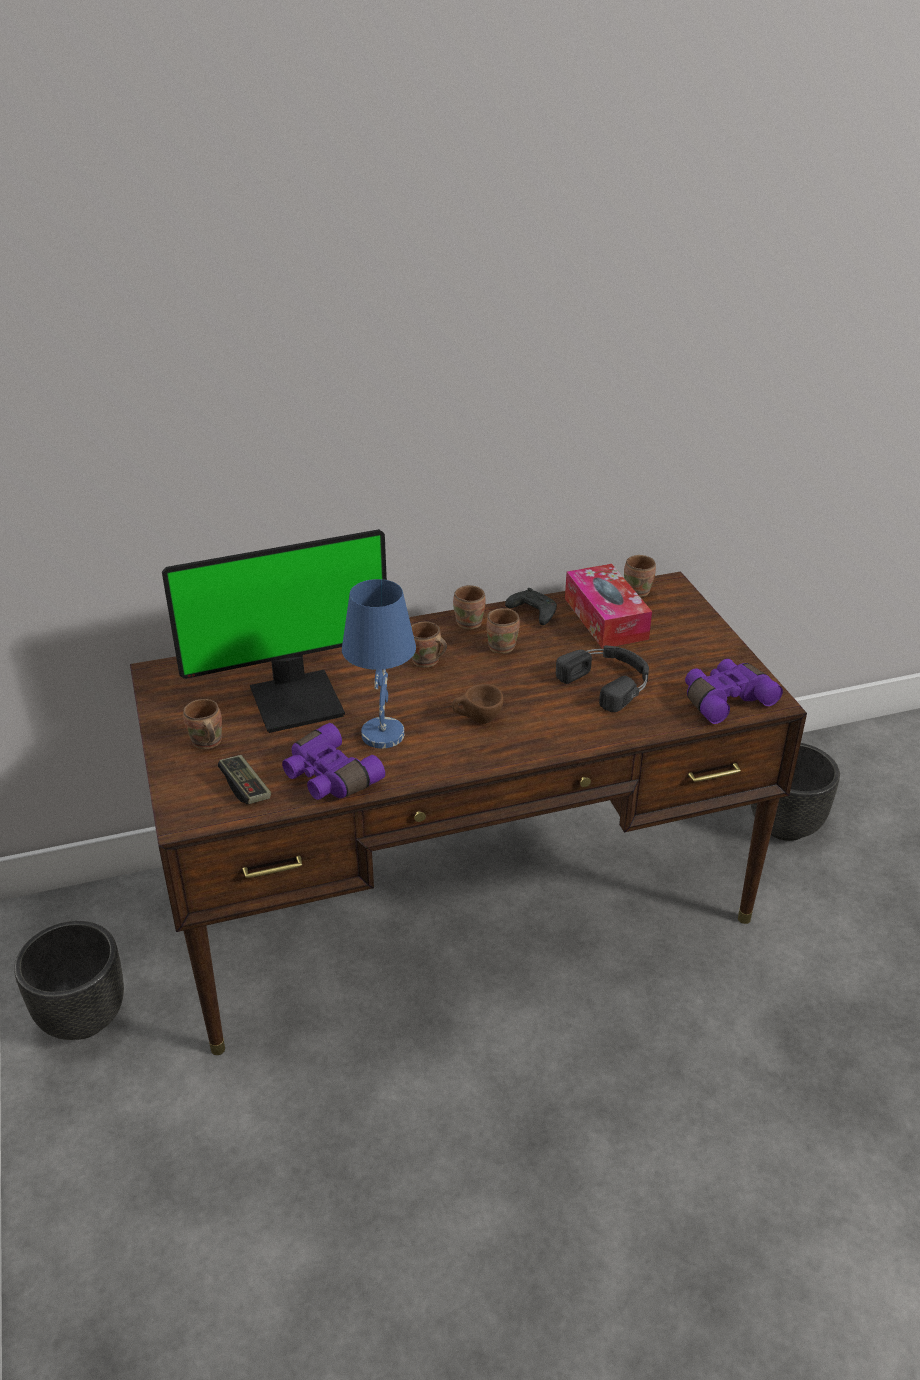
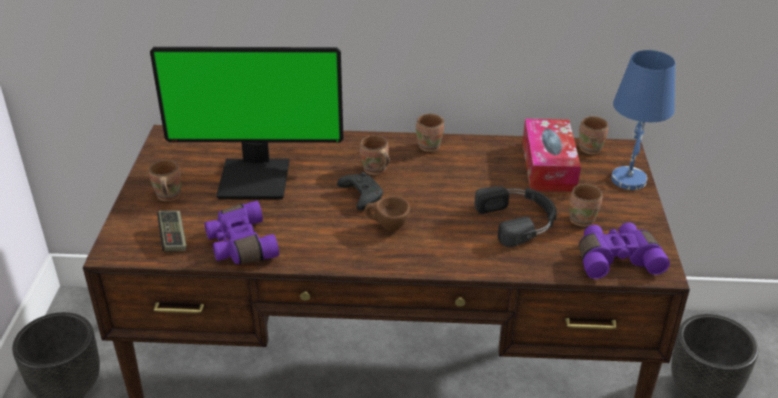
camera: 20 degrees right, 0 degrees up
(382, 734) = (303, 220): blue table lamp -> blue table lamp (628, 179)
(502, 646) = (445, 170): brown mug -> brown mug (582, 219)
(532, 613) = (487, 149): black game controller -> black game controller (360, 196)

